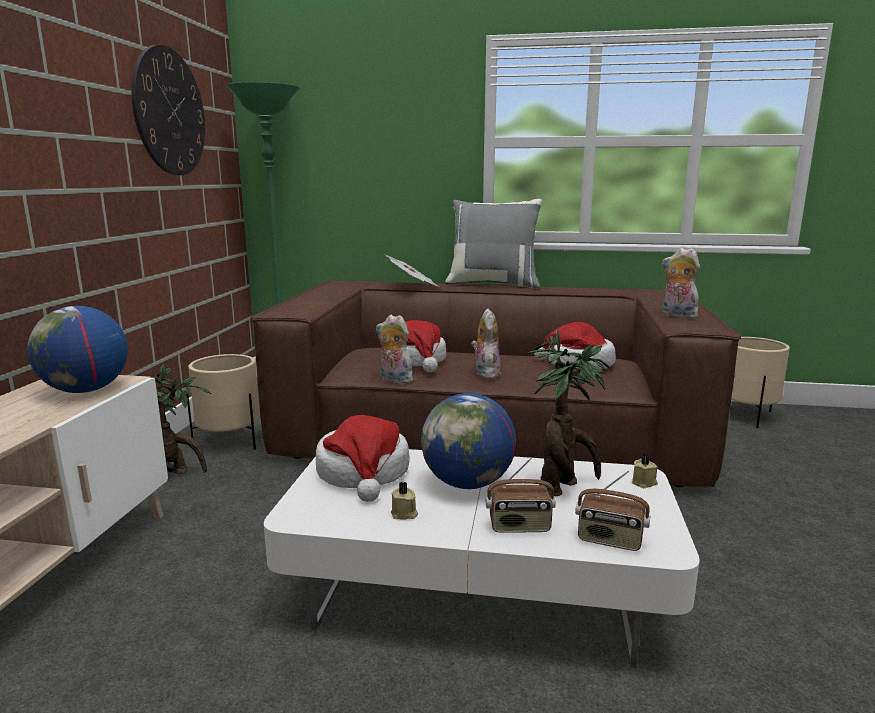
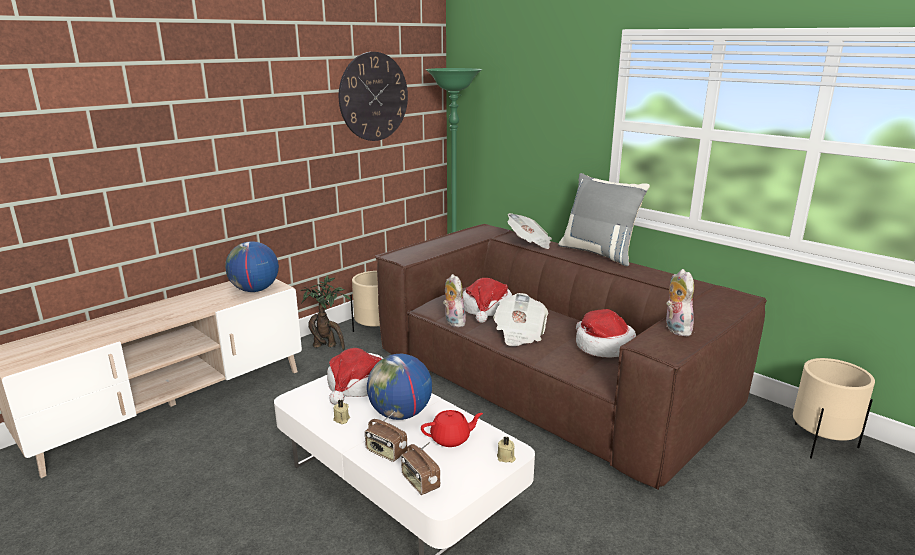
camera: 35 degrees right, 5 degrees up
(485, 373) = (519, 334): plush toy -> newspaper
(563, 486) = (451, 439): potted plant -> red teapot

